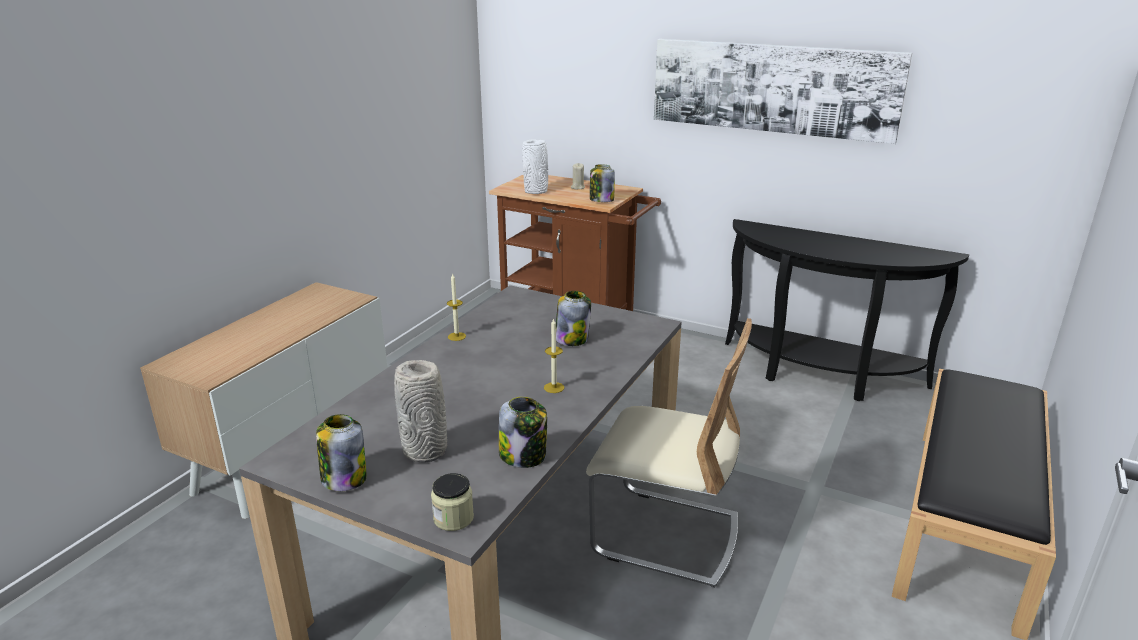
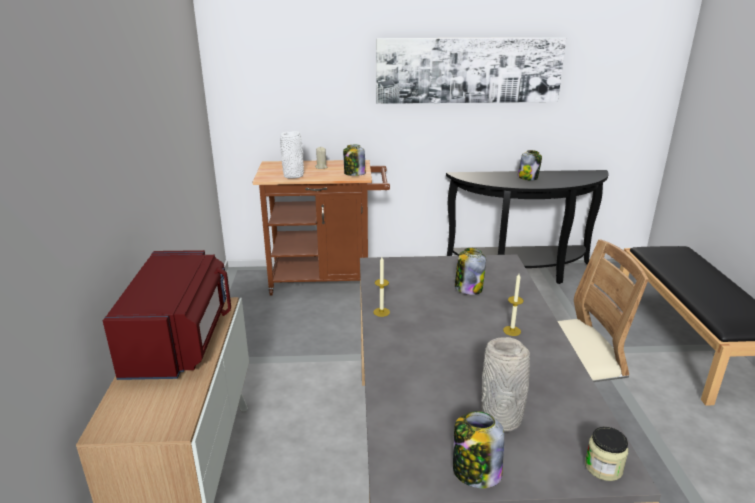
camera: 30 degrees left, 0 degrees up
(289, 318) = (180, 341): none -> red microwave
(523, 456) = (572, 393): jar -> jar (528, 178)

